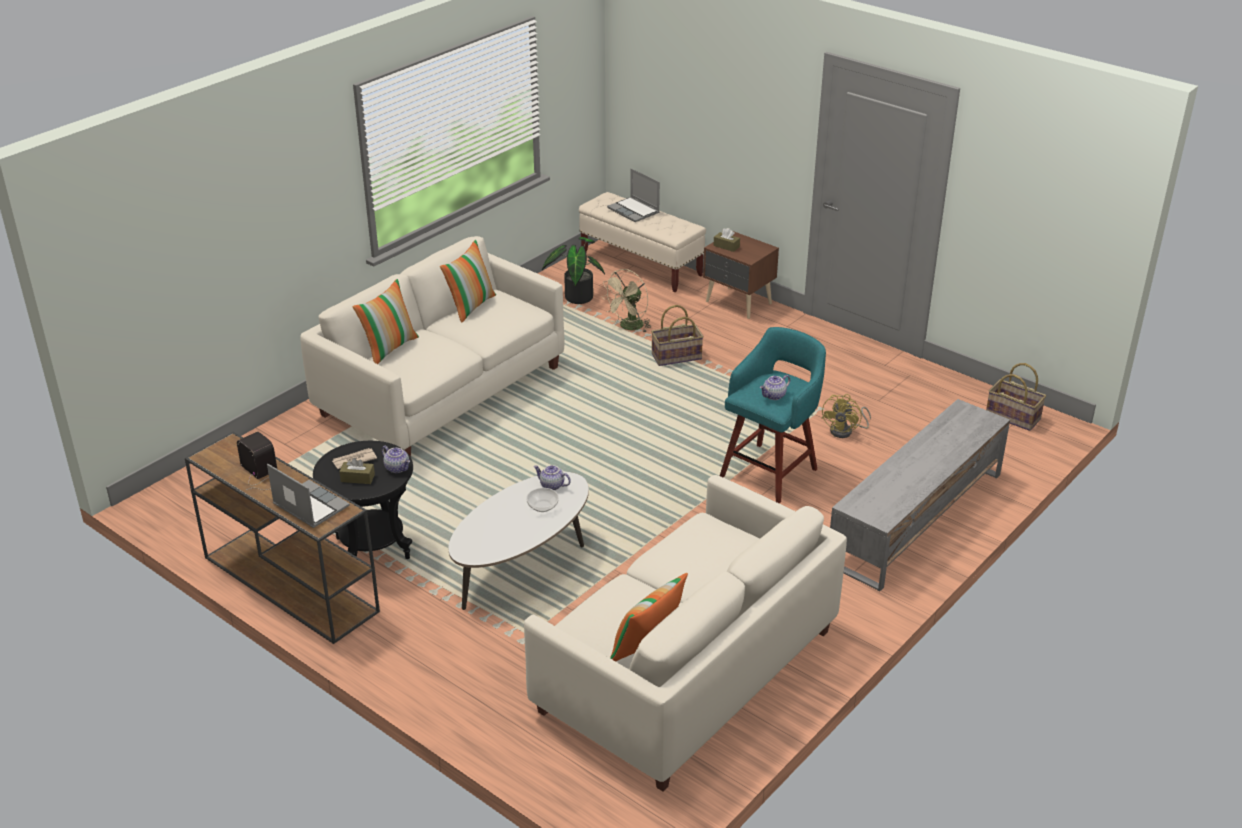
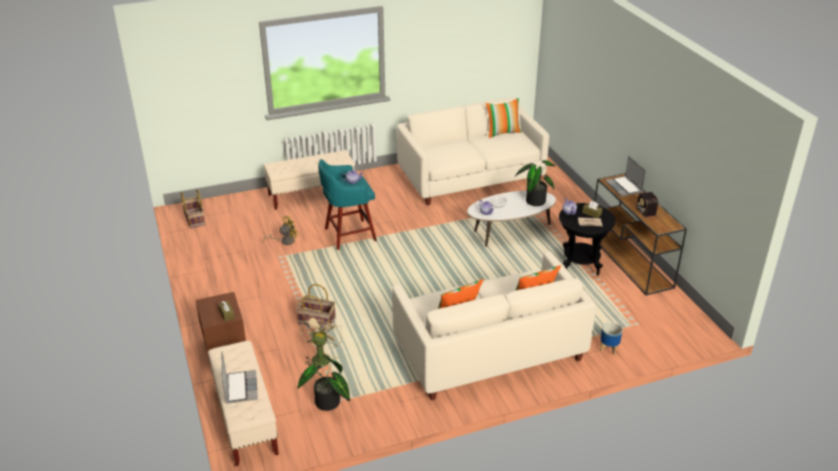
camera: 150 degrees left, 0 degrees up
(288, 438) = (608, 349): none -> planter
(486, 539) = (534, 200): none -> potted plant
(628, 327) = (321, 357): beige fan -> beige fan turned 60 degrees counterclockwise
(915, 518) = (311, 195): grey tv stand -> beige bench

